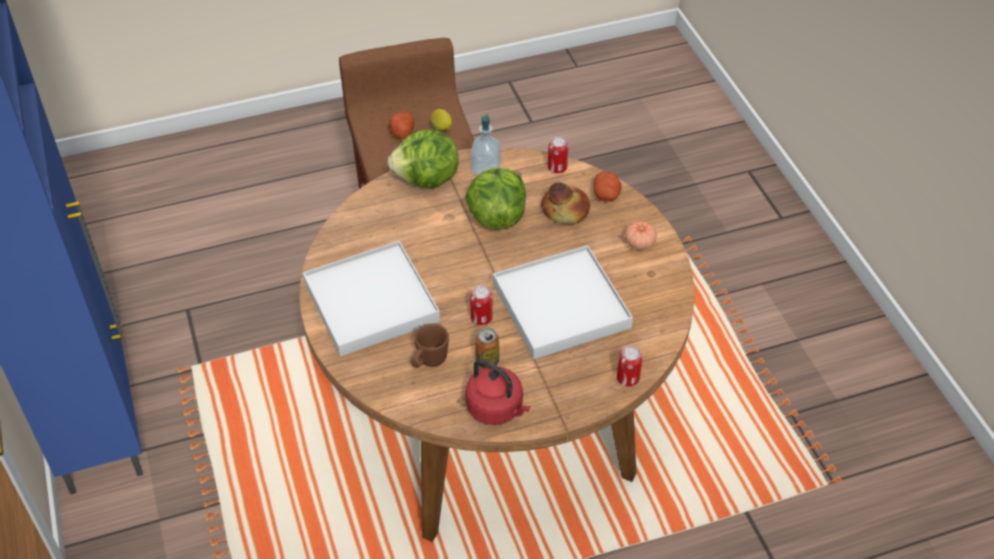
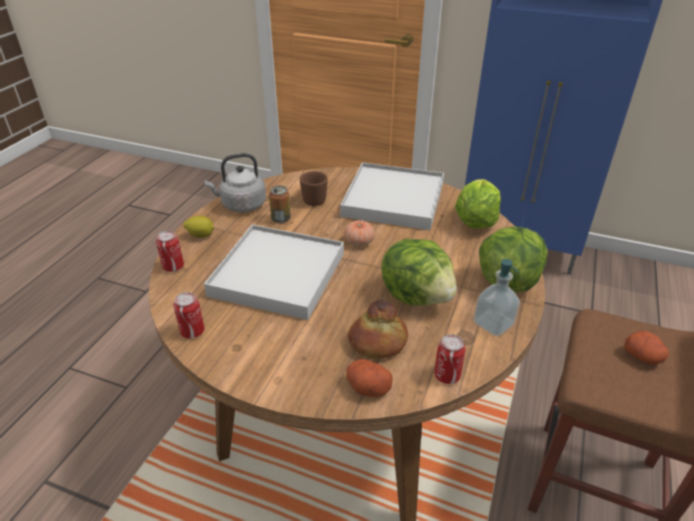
camera: 130 degrees right, 10 degrees down
(355, 231) = (475, 221): none -> lettuce
(441, 128) = (634, 390): lemon -> lemon (201, 235)
(481, 318) = (319, 234): can -> can (192, 331)
(497, 409) = (241, 205): red kettle -> grey kettle
(639, 243) = (278, 365): tomato -> tomato (359, 242)

